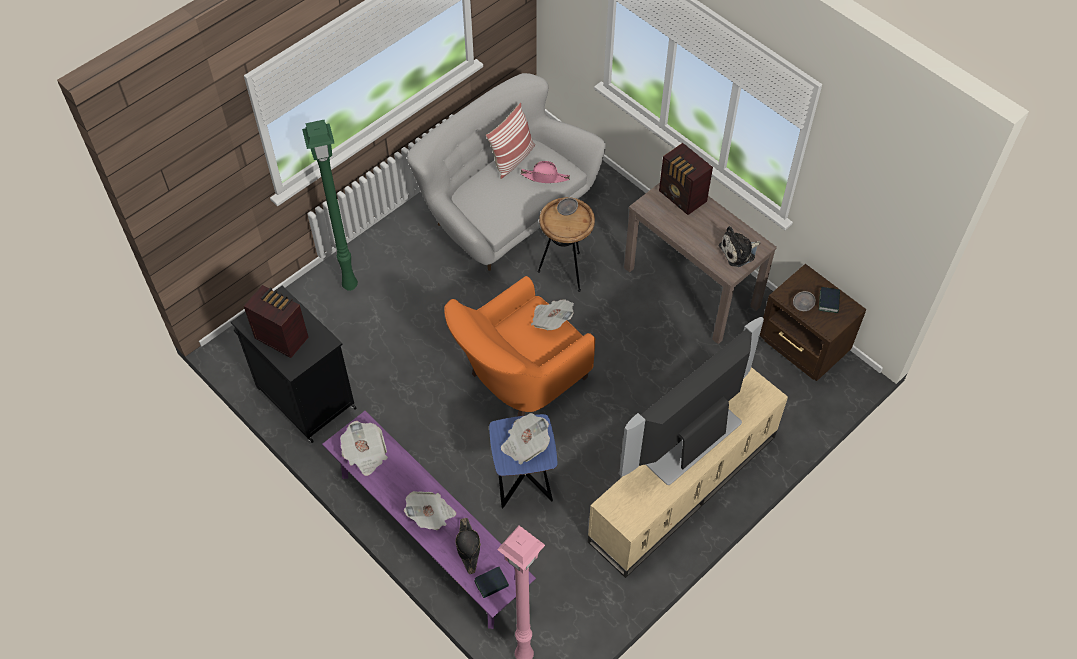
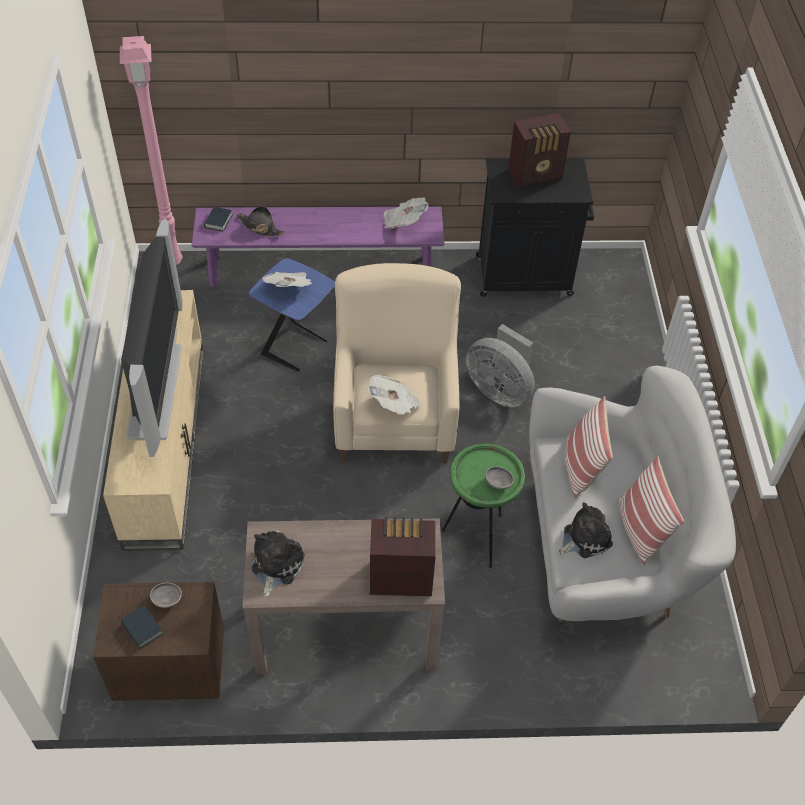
camera: 130 degrees right, 5 degrees down
(351, 286) = (619, 368): green floor lamp -> none
(431, 515) = (309, 224): newspaper -> none
(438, 337) = (500, 389): none -> grey fan
(496, 207) = (581, 467): none -> pillow
(518, 379) = (395, 412): orange armchair -> beige armchair
(545, 177) = (584, 538): pink hat -> plush toy
(565, 271) = (477, 537): brown side table -> green side table

